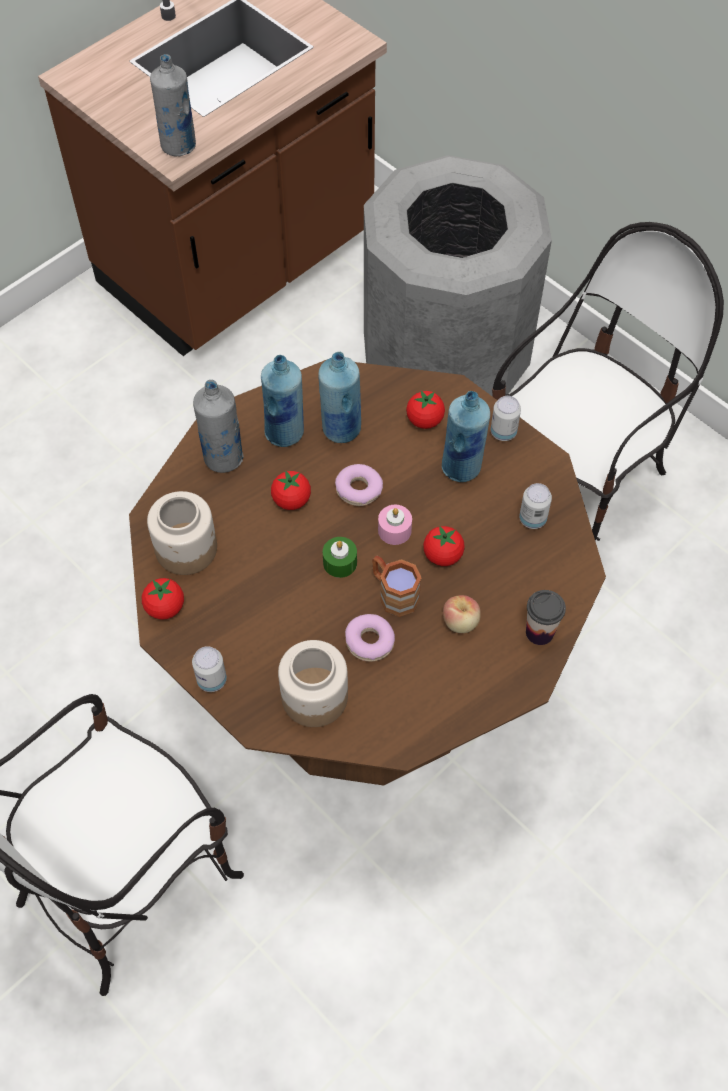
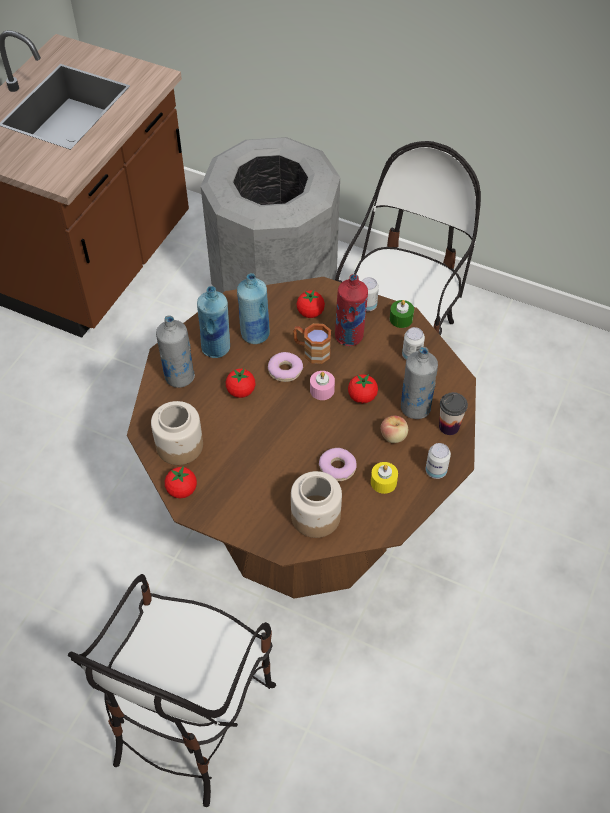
camera: 20 degrees left, 5 degrees down
(179, 146) = (61, 173): grey bottle -> grey bottle (415, 408)
(212, 680) = (238, 528): can -> can (436, 471)
(340, 562) = (293, 422): green candle -> green candle (401, 319)
(393, 593) = (339, 431): brown mug -> brown mug (311, 351)
(420, 680) = (383, 482): none -> yellow candle
(462, 467) = (349, 336): blue bottle -> red bottle

